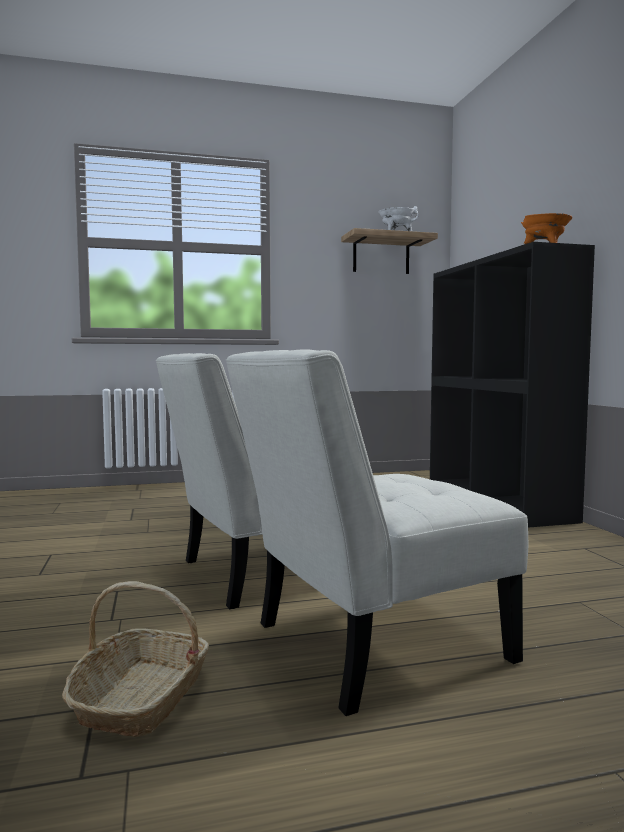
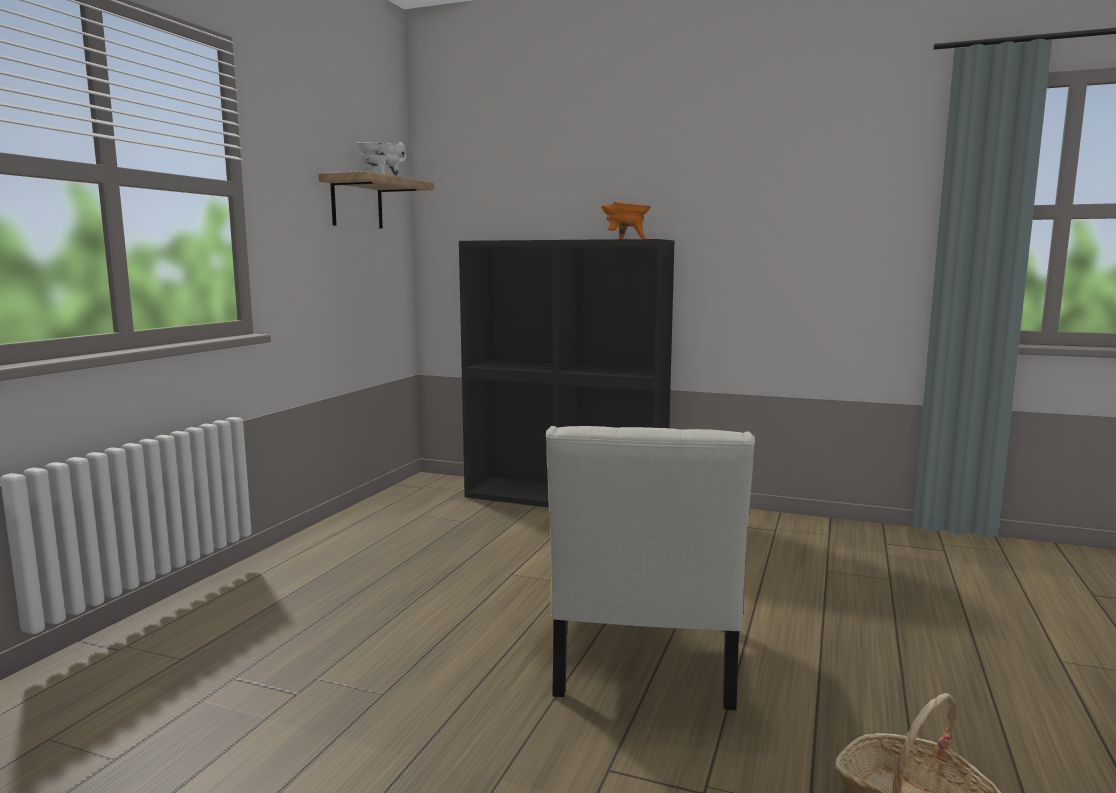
camera: 55 degrees left, 5 degrees up
(367, 646) = (860, 672): white chair -> none

